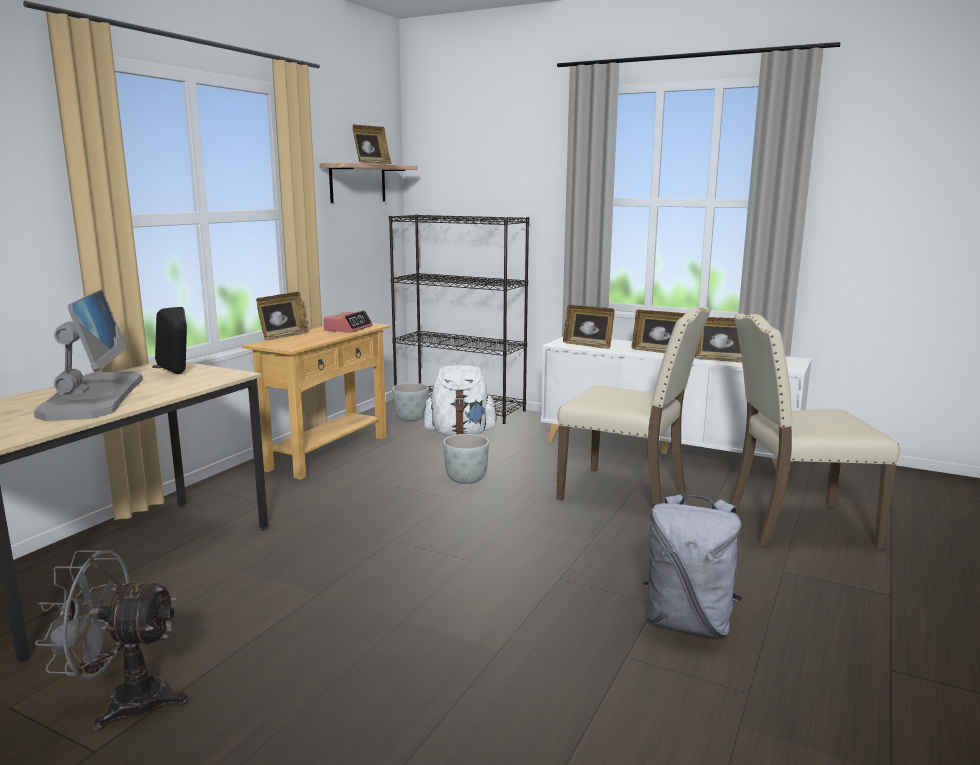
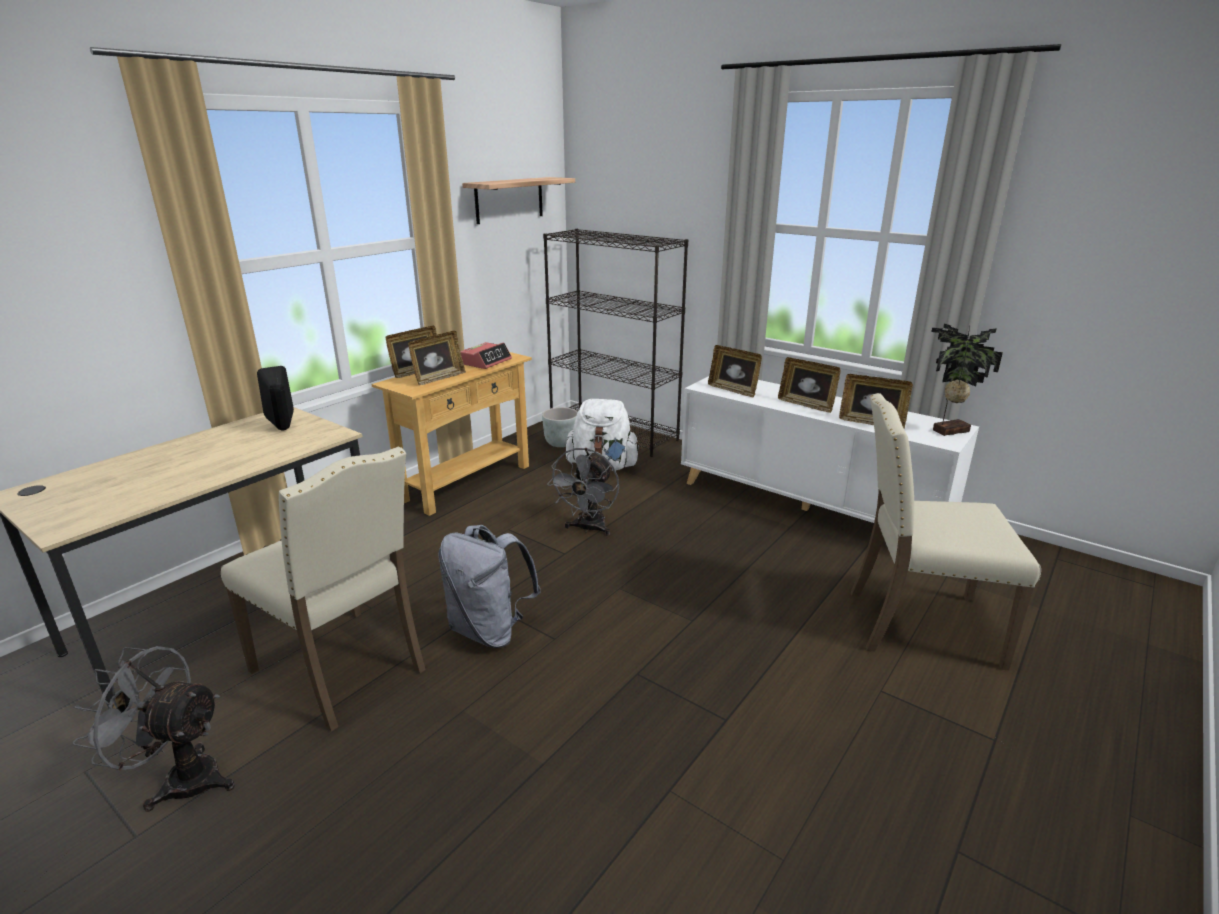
camera: 10 degrees right, 10 degrees up
(93, 396) = (189, 461): monitor -> none
(372, 164) = (521, 180): picture frame -> picture frame (438, 378)
(466, 479) = (588, 529): grey planter -> grey fan
(626, 494) = (745, 563): beige chair -> beige chair (343, 669)
(689, 622) = (751, 751): grey backpack -> grey backpack (490, 630)
(788, 361) = (948, 430): none -> potted plant

